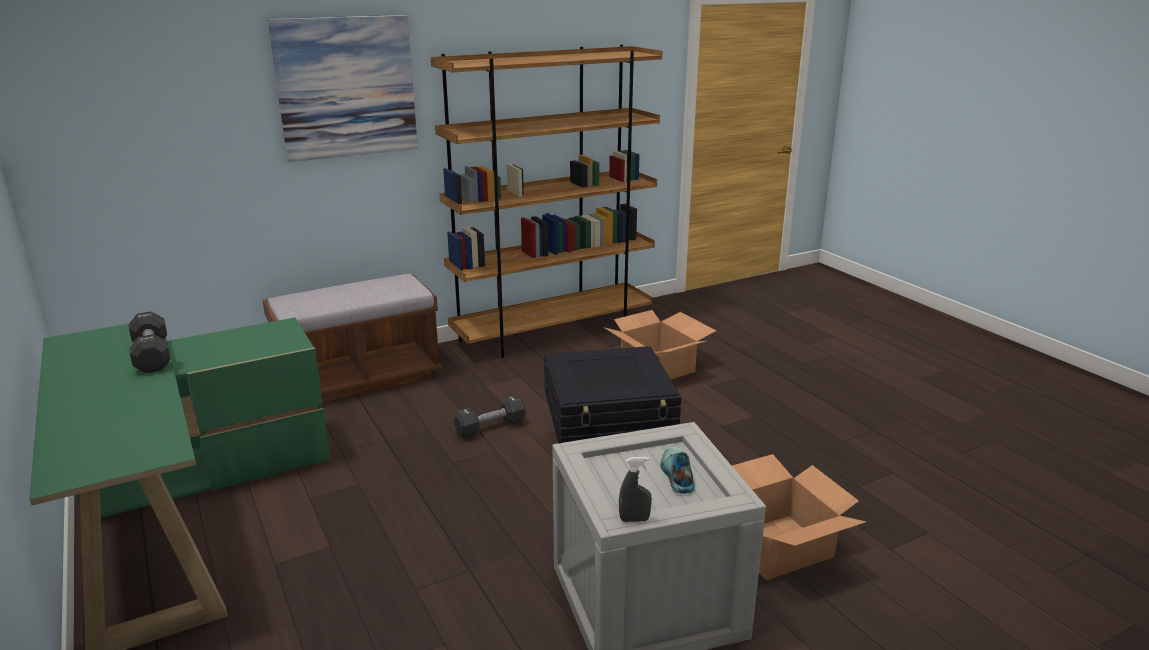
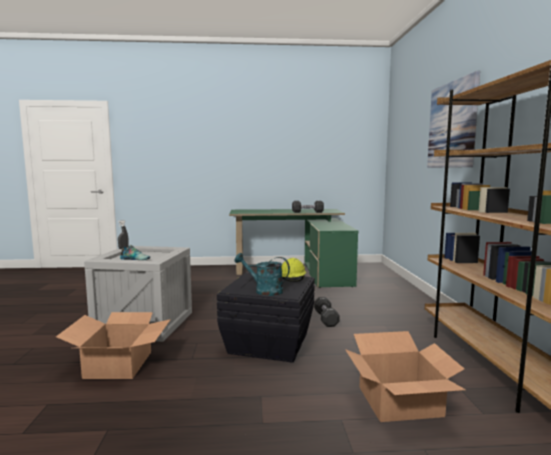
camera: 115 degrees right, 15 degrees down
(359, 379) = (406, 298): brown bench -> none
(583, 361) = (291, 281): none -> yellow hard hat
(641, 368) = (264, 291): none -> turquoise watering can

